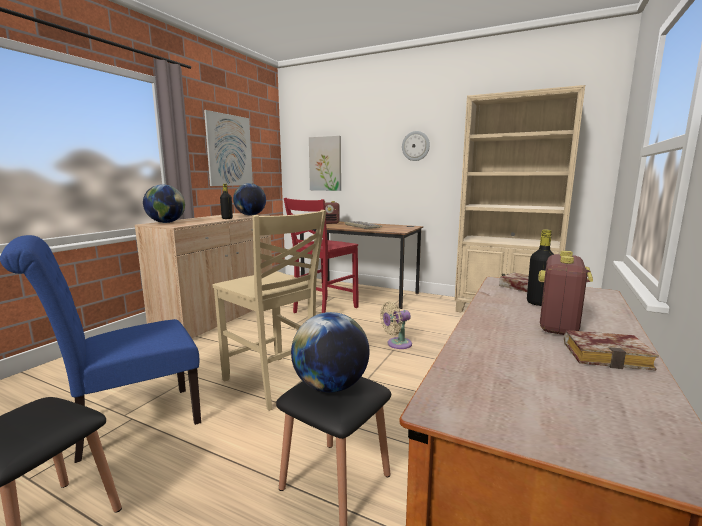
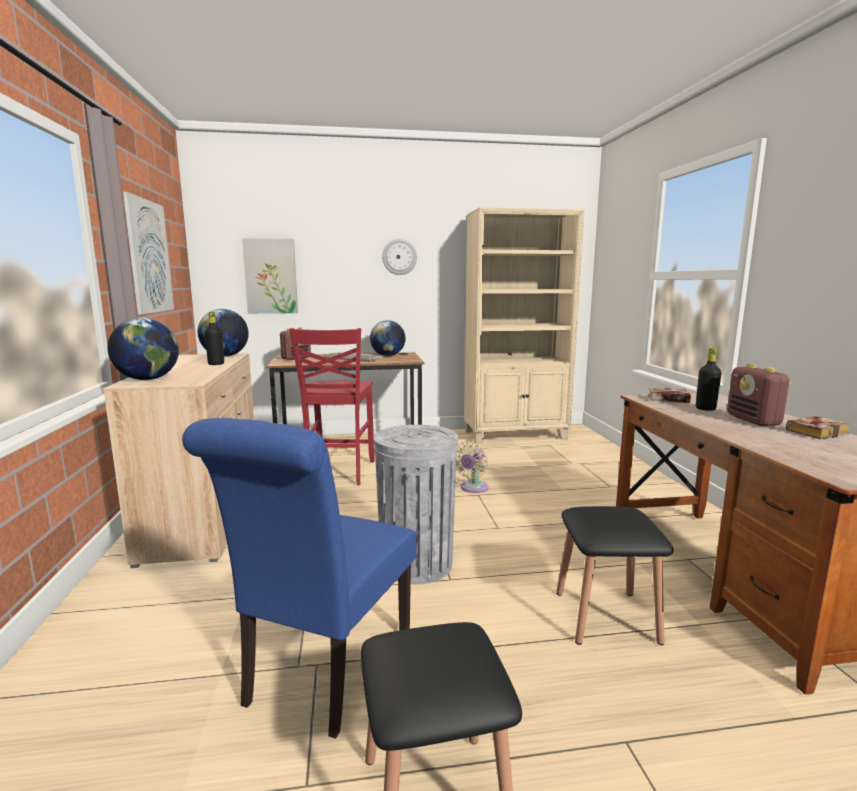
camera: 35 degrees left, 0 degrees up
(273, 383) = (416, 563): beige chair -> grey trash can
(330, 386) = (615, 519): globe -> globe (387, 355)

